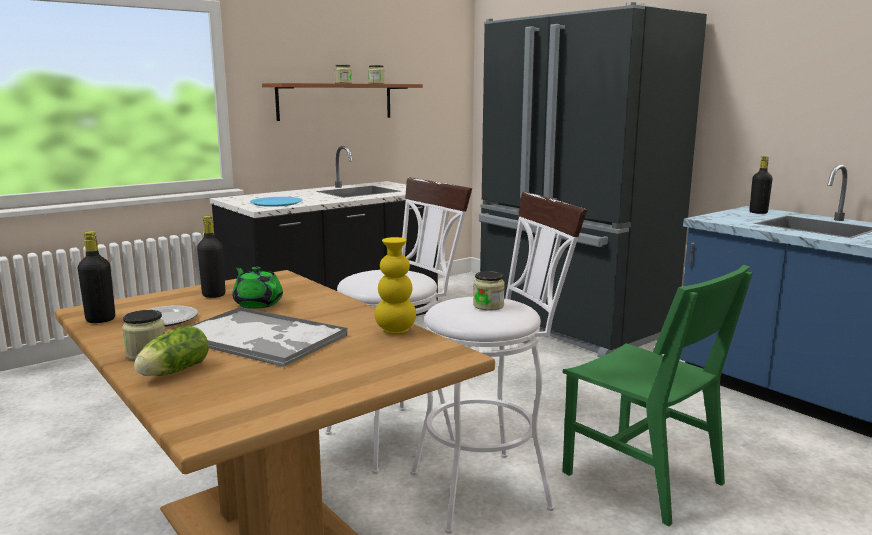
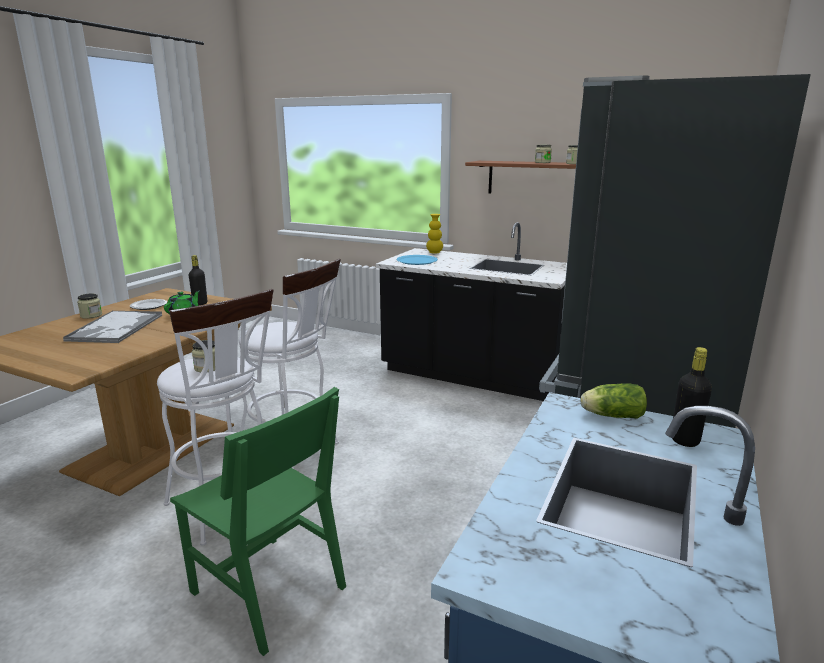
camera: 65 degrees right, 5 degrees up
(100, 320) = (148, 297): black bottle -> none
(171, 372) = (61, 325): lettuce -> lettuce (610, 415)
(395, 331) = (128, 351): yellow vase -> yellow vase (434, 253)
(642, 478) = (268, 590): green chair -> green chair turned 75 degrees counterclockwise

